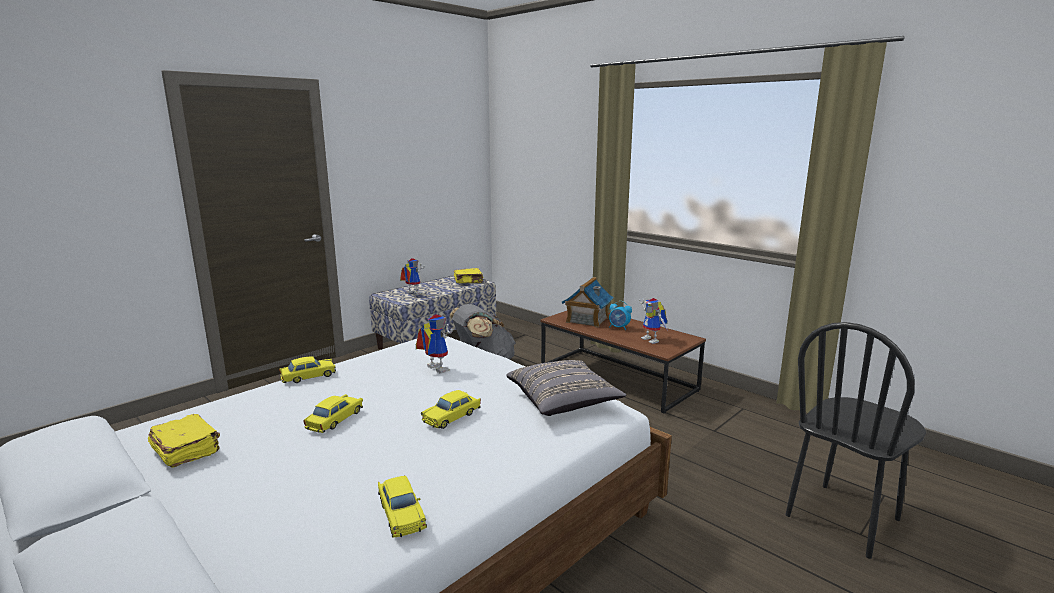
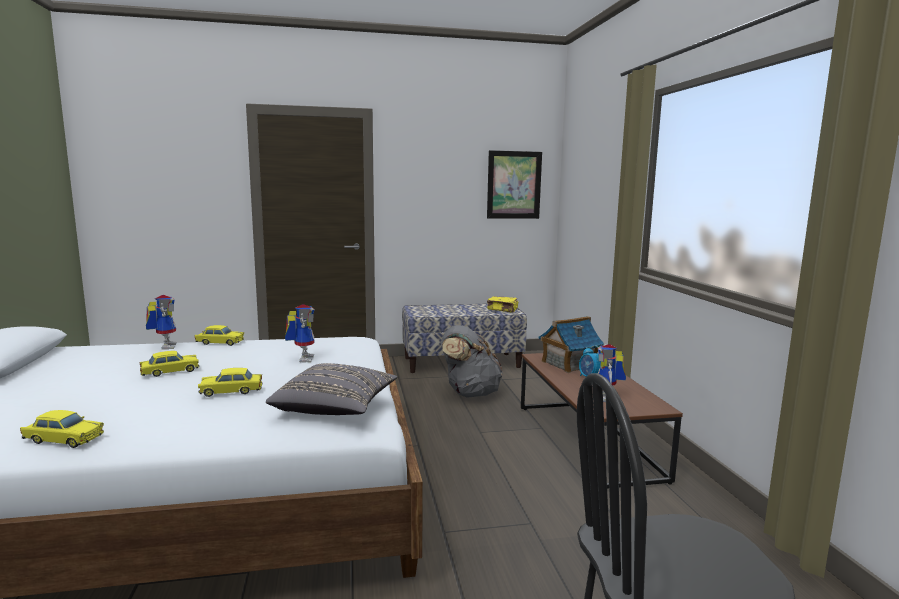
camera: 35 degrees right, 5 degrees down
(186, 451) = (71, 364): yellow book -> none
(401, 513) = (64, 439): yellow toy car -> yellow toy car turned 90 degrees counterclockwise
(411, 293) = (435, 310): toy robot -> toy robot (165, 346)
(455, 158) = (514, 185): none -> picture

